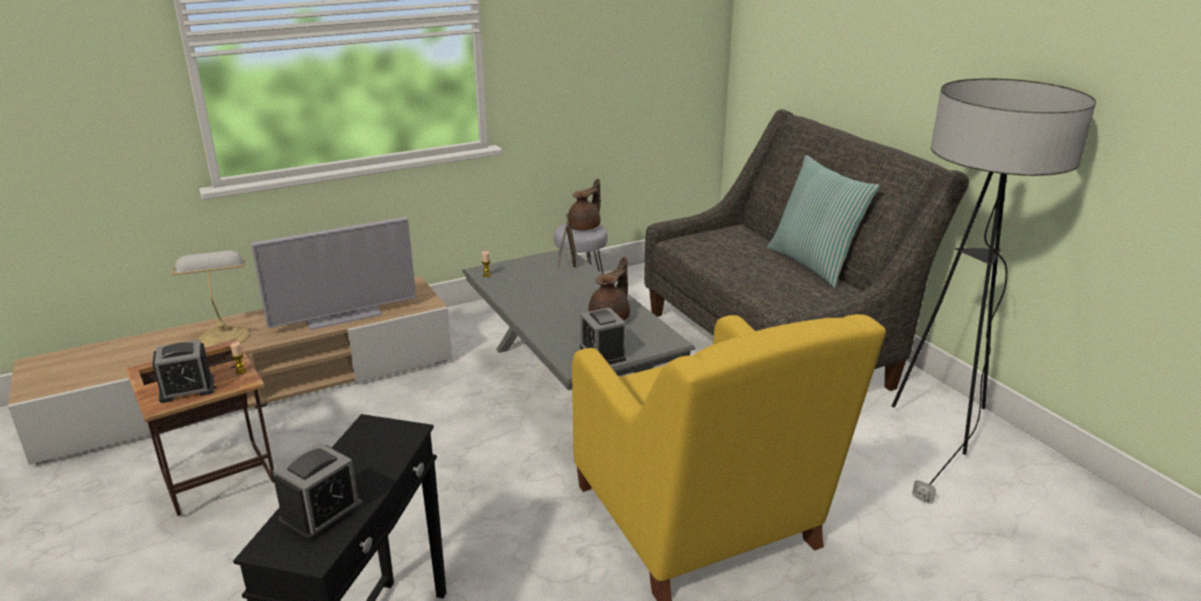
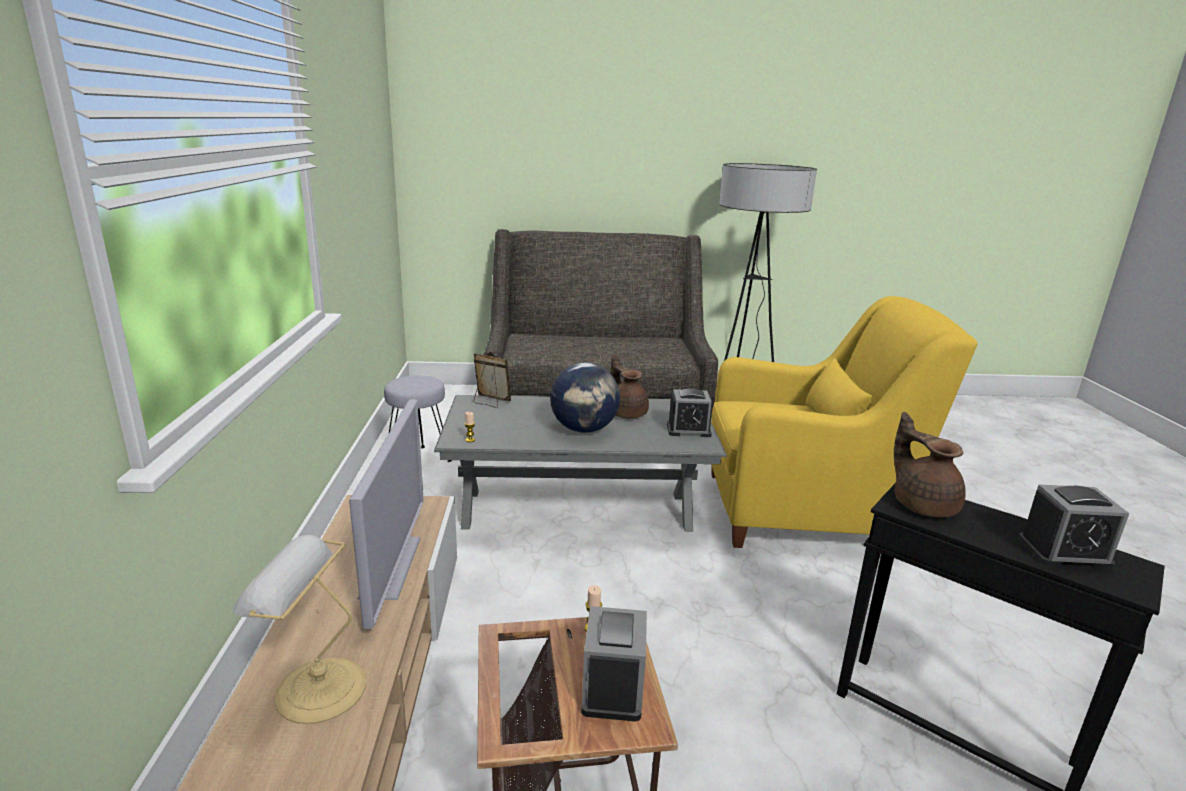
camera: 65 degrees left, 5 degrees down
(321, 514) = (1064, 552): alarm clock -> alarm clock turned 120 degrees clockwise
(551, 309) = (584, 429): none -> globe
(585, 227) = (413, 380): brown teapot -> brown teapot (923, 504)
(814, 264) = (615, 335): pillow -> none

